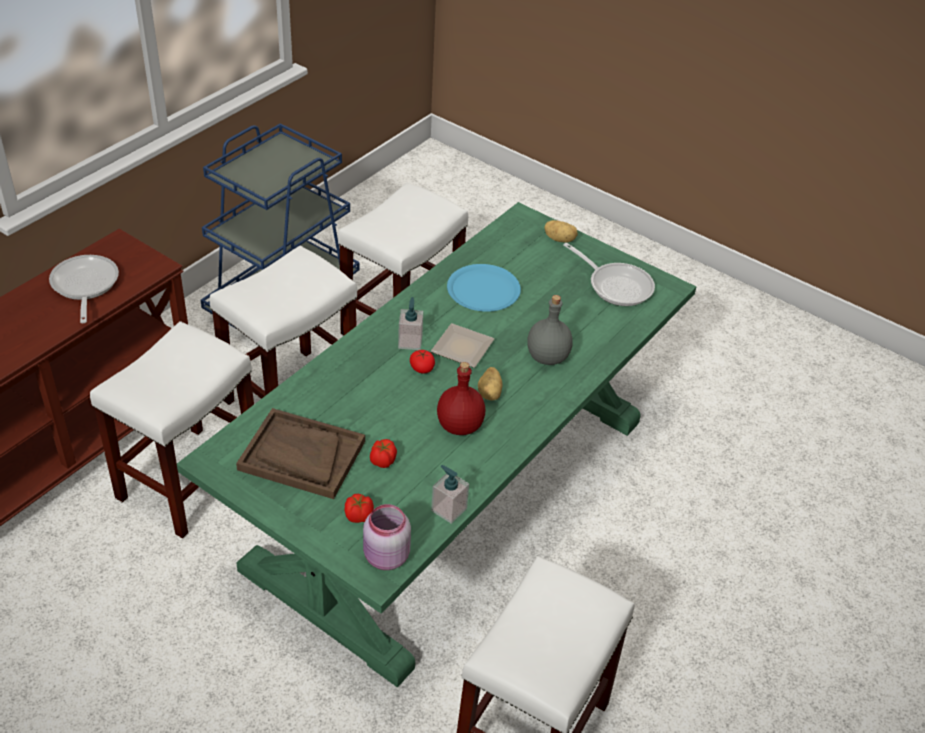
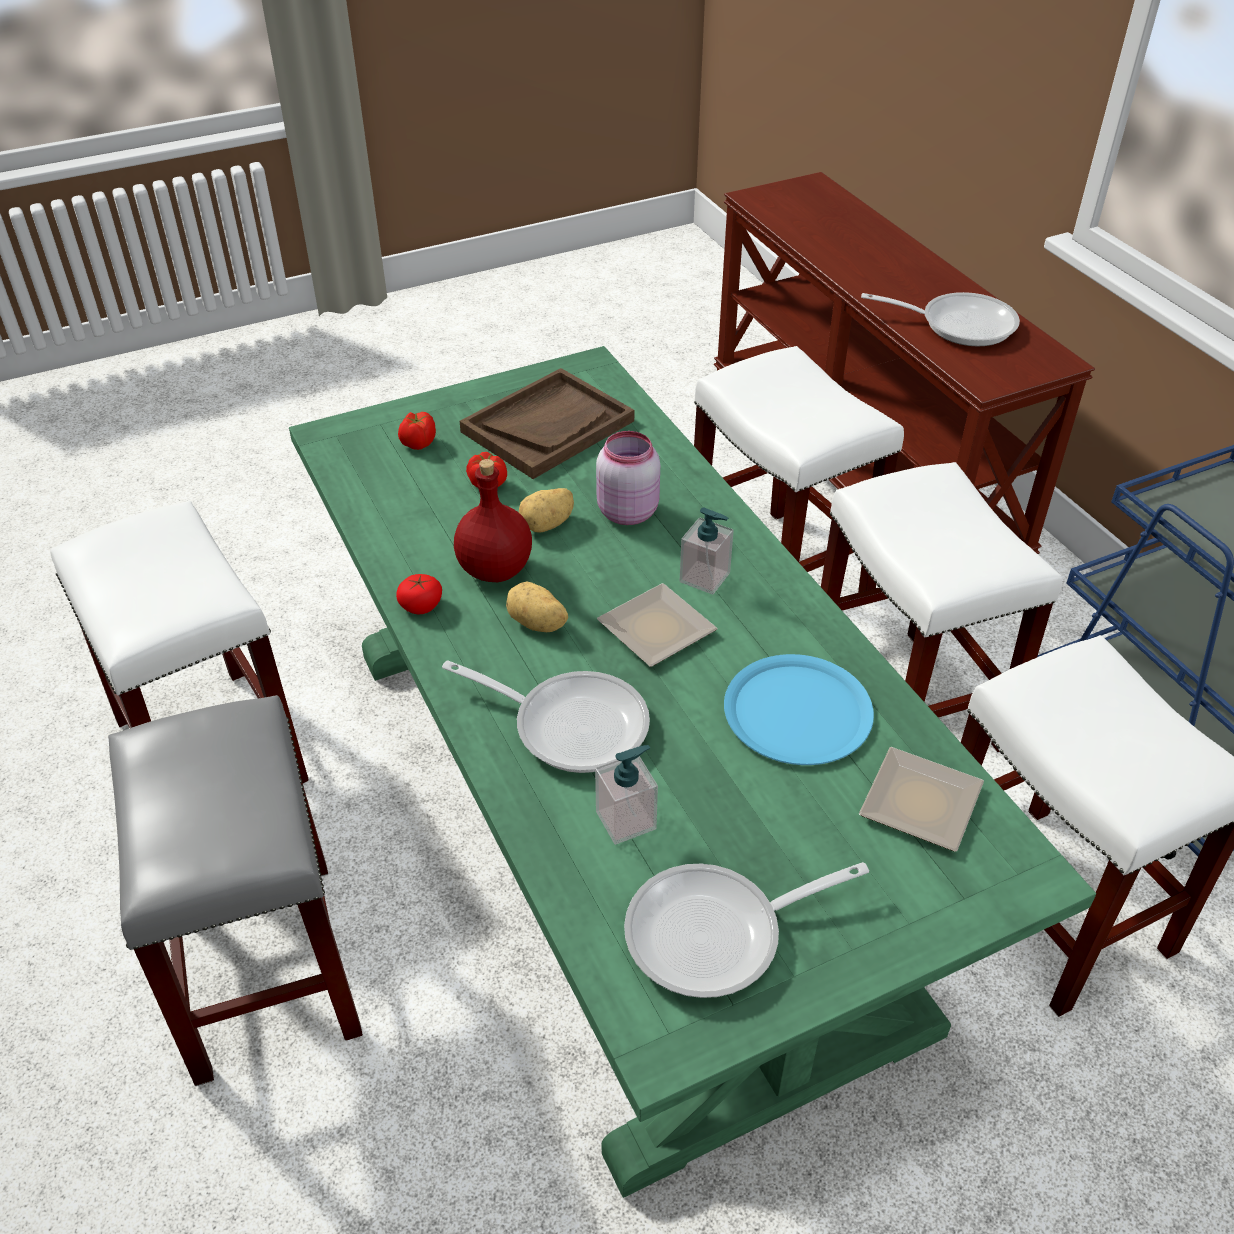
camera: 120 degrees right, 0 degrees up
(385, 557) = (344, 445): pink jar -> pink jar (627, 511)
(422, 368) = (638, 571): tomato -> tomato (421, 605)
(449, 509) = (365, 512): soap dispenser -> soap dispenser (626, 820)
(510, 248) = (916, 804): none -> plate
(547, 357) = (570, 724): grey bottle -> frying pan
(560, 239) = (921, 907): potato -> potato (547, 525)
(644, 606) = (263, 966): none -> grey stool

